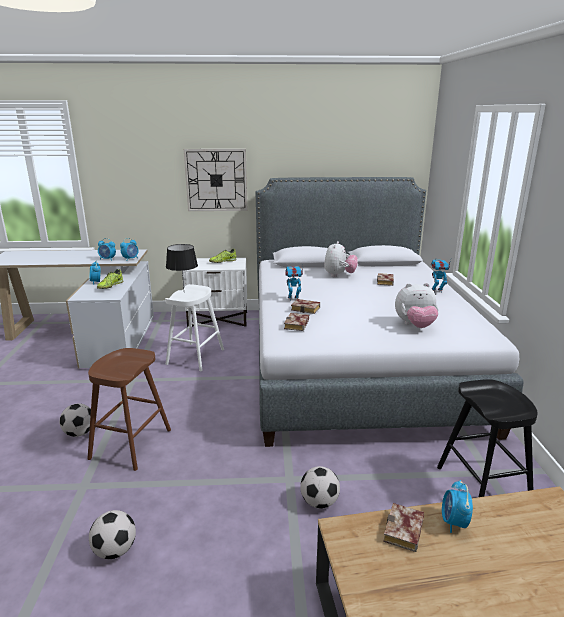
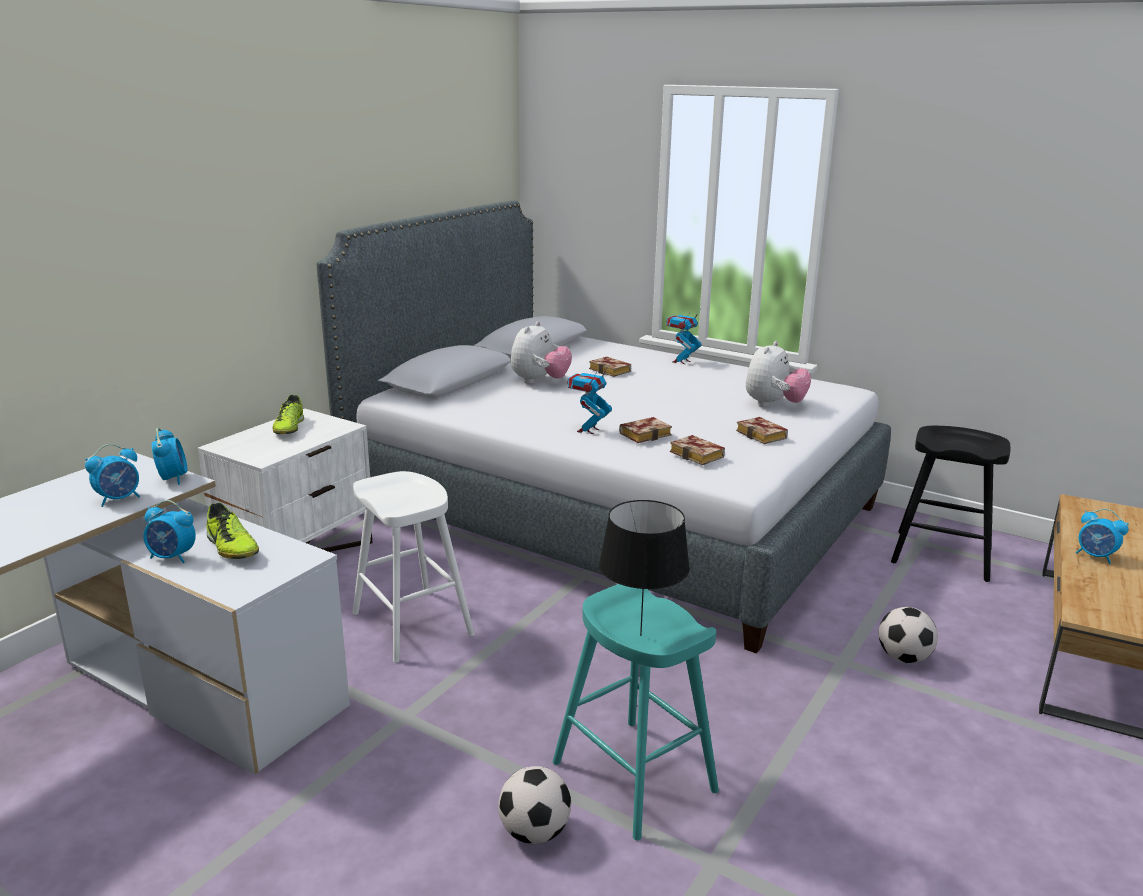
camera: 55 degrees left, 0 degrees up
(115, 550) = (904, 863): football -> none
(131, 444) = (634, 777): brown stool -> turquoise stool
(183, 292) = (389, 497): black table lamp -> black table lamp (641, 636)
(216, 180) = (234, 252): wall clock -> none
(339, 275) = (539, 381): plush toy -> plush toy turned 60 degrees clockwise
(404, 532) = (1102, 584): book -> book (763, 435)

